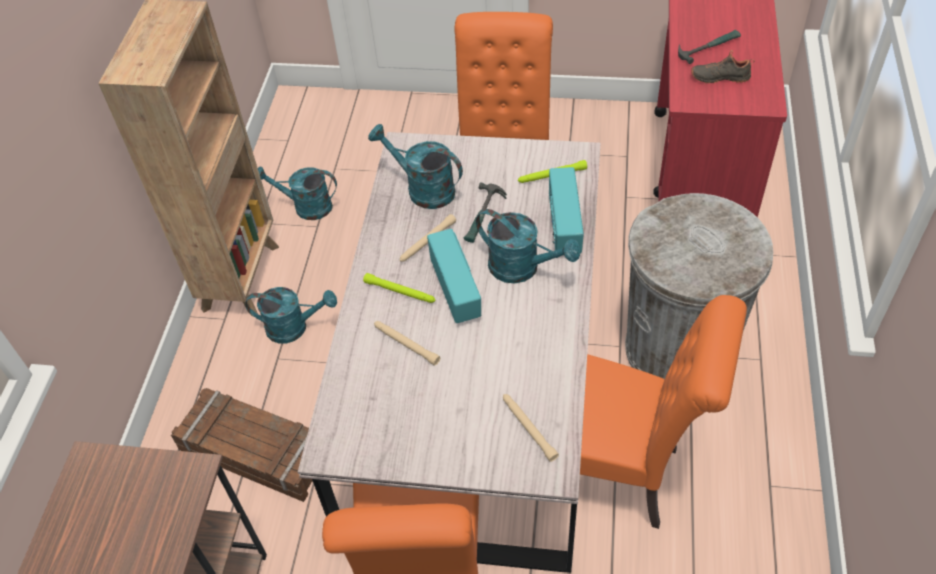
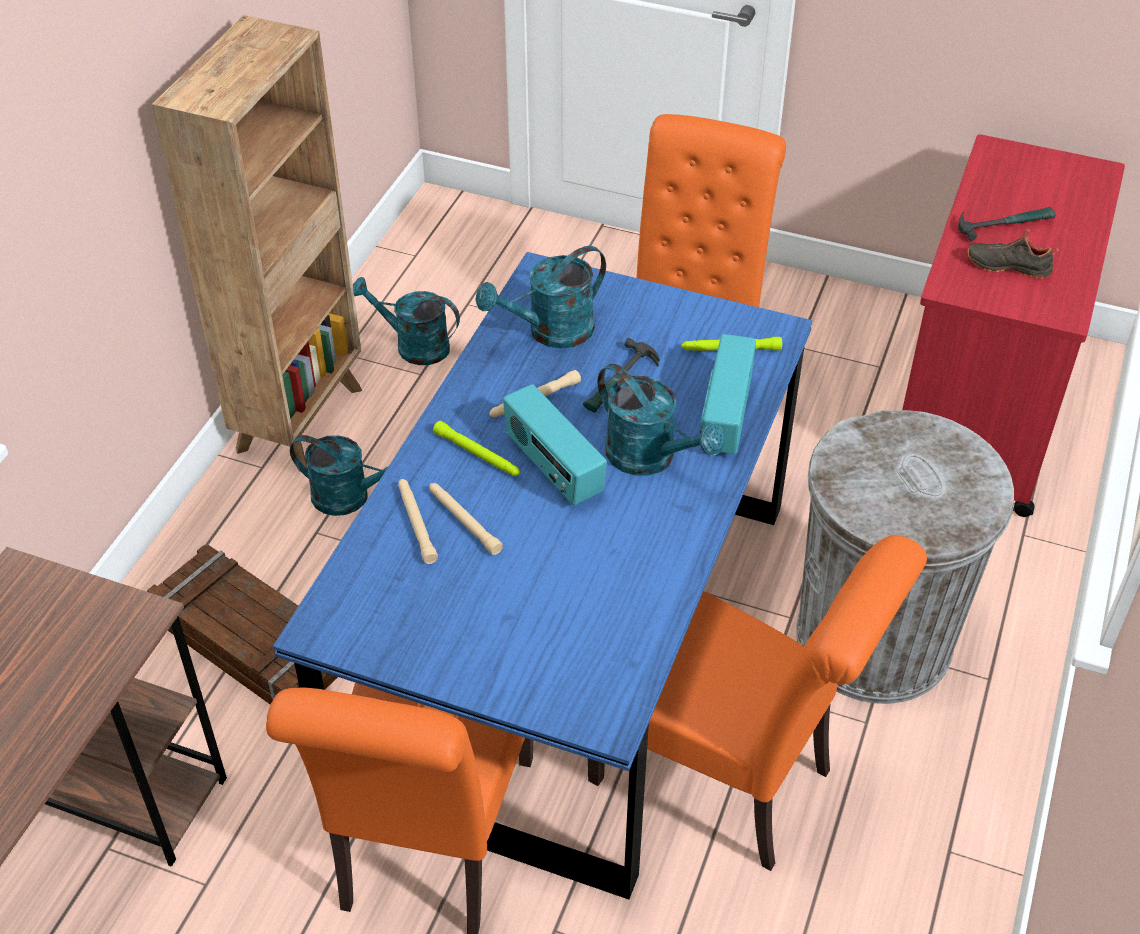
camera: 10 degrees right, 5 degrees down
(423, 189) = (550, 332): turquoise watering can -> turquoise watering can turned 75 degrees counterclockwise
(456, 291) = (553, 469): radio -> radio turned 150 degrees clockwise
(478, 396) = (572, 640): grey dining table -> blue dining table
(528, 428) = (591, 659): beige flashlight -> beige flashlight (416, 523)

